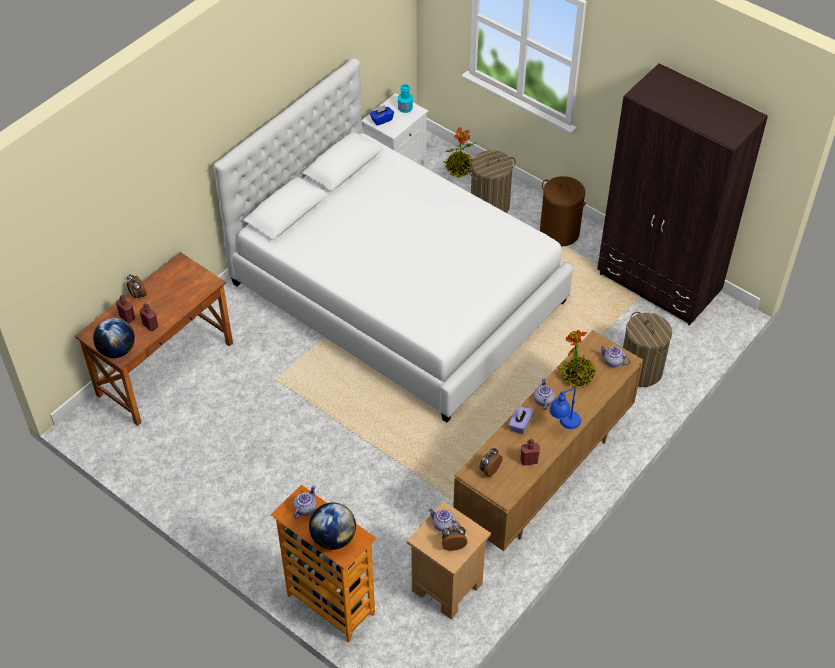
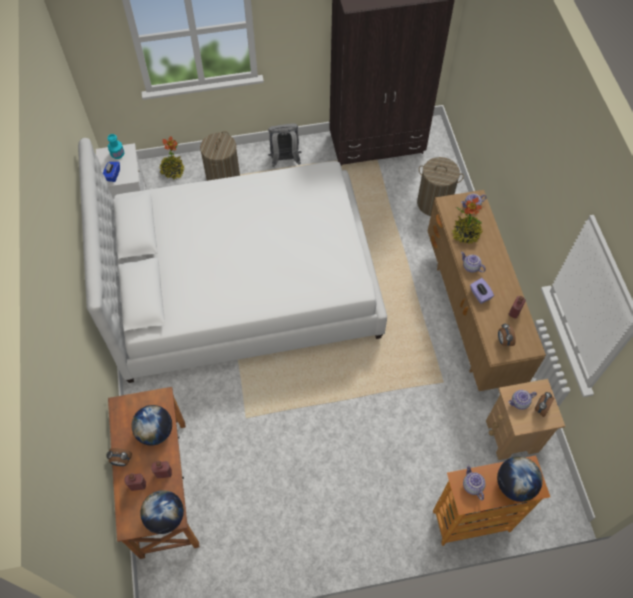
camera: 50 degrees left, 10 degrees up
(179, 298) = (155, 431): none -> globe
(559, 232) = (285, 160): brown laundry basket -> grey backpack
(564, 425) = (501, 271): blue table lamp -> none

